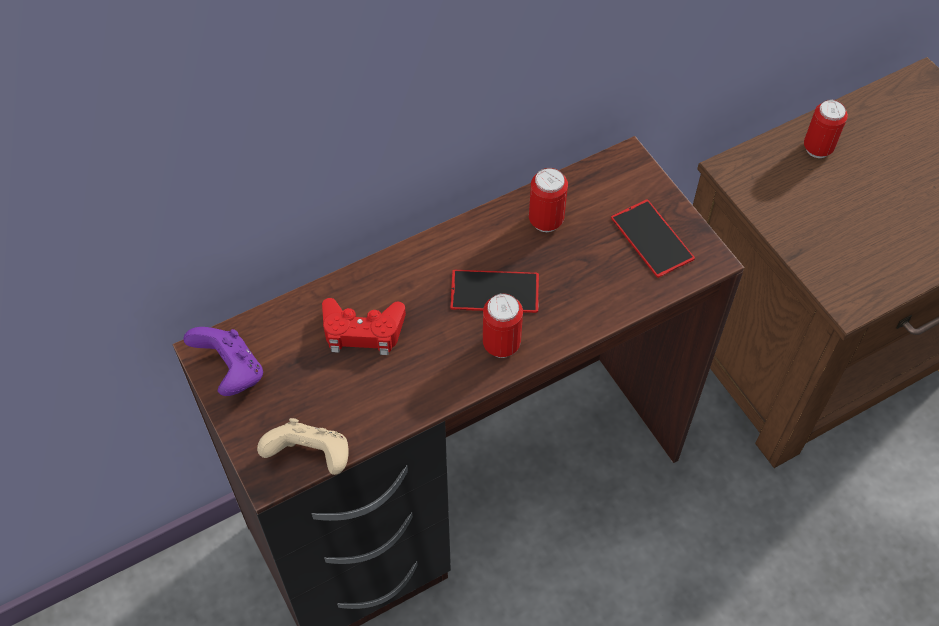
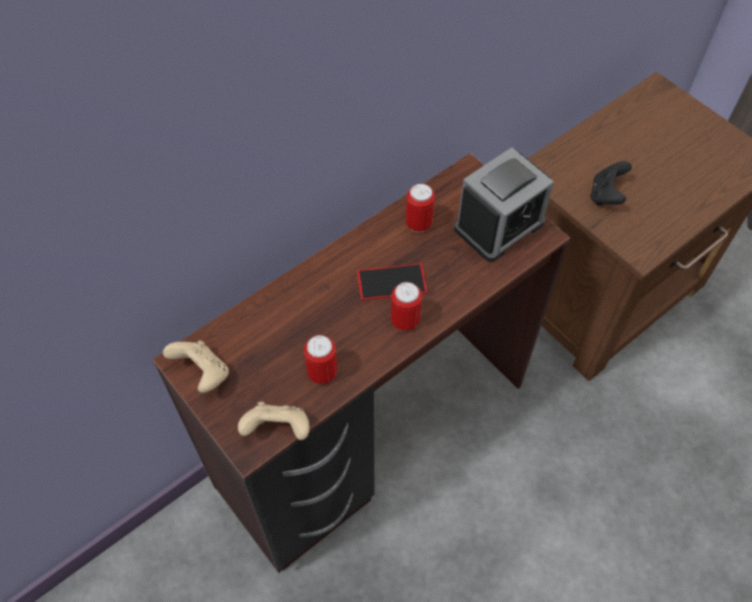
camera: 10 degrees left, 0 degrees up
(231, 372) = (203, 374): purple game controller -> beige game controller
(362, 331) = (298, 326): red game controller -> none
(652, 238) = (499, 226): phone -> alarm clock
(817, 148) = (595, 146): can -> can (322, 373)
(818, 217) = (606, 195): none -> black game controller

